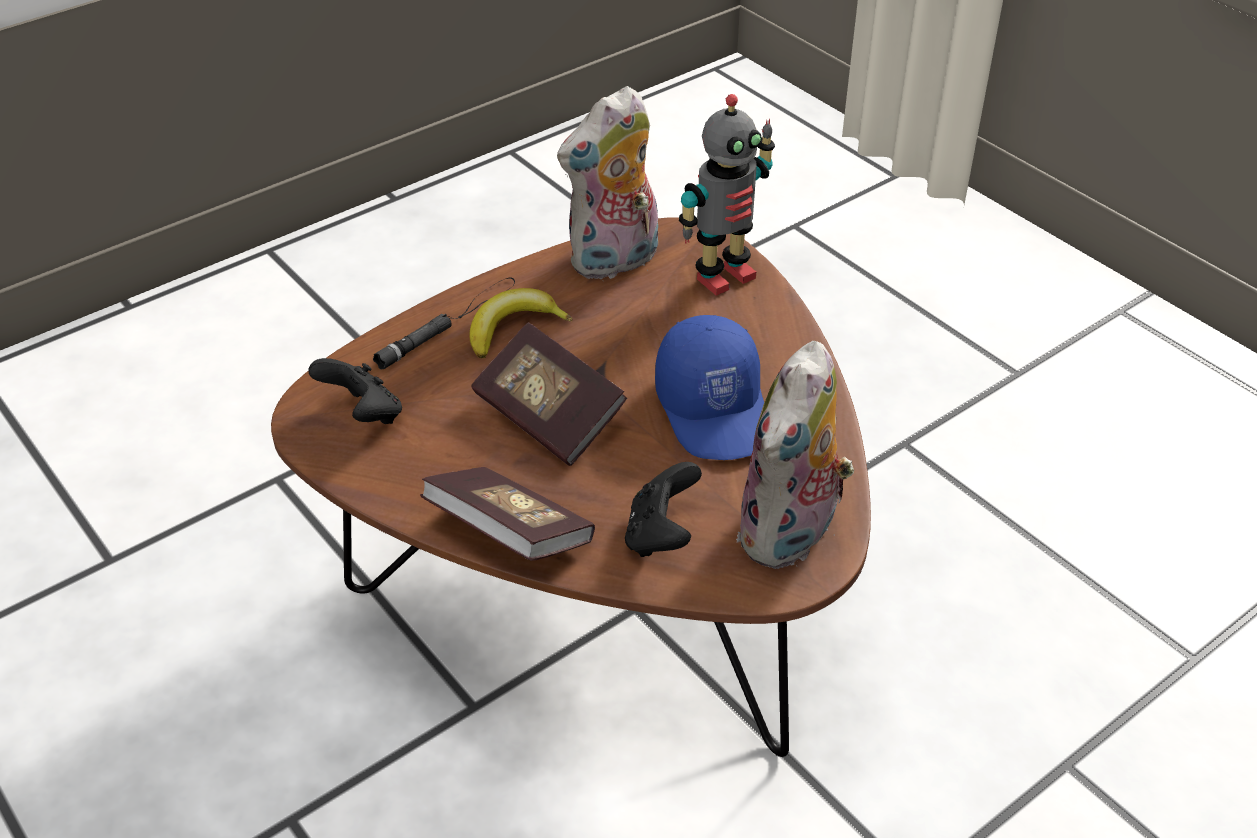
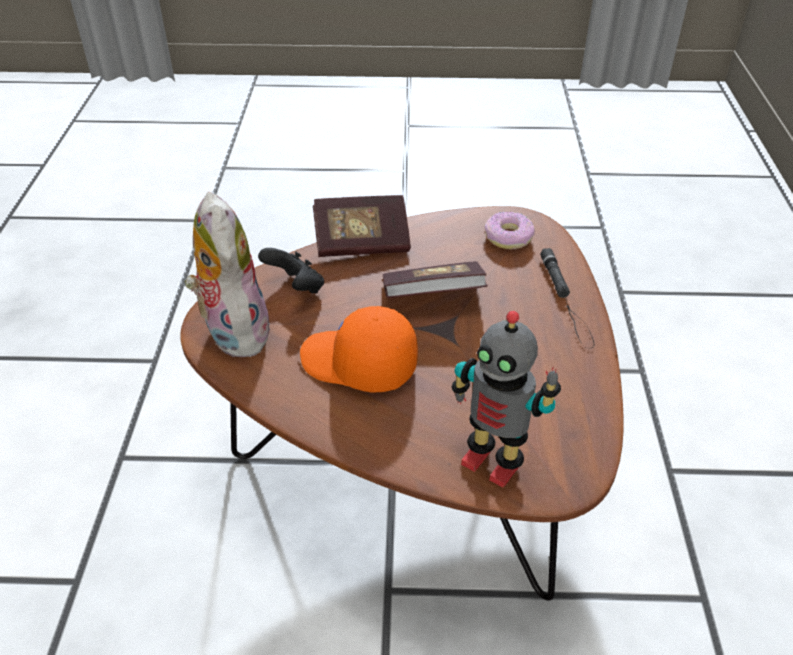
camera: 130 degrees right, 0 degrees up
(363, 415) = (508, 237): black game controller -> donut
(513, 329) = (532, 323): banana -> none
(615, 262) = (567, 412): plush toy -> none
(716, 410) = (358, 364): blue cap -> orange cap
(723, 276) = (492, 462): toy robot -> toy robot turned 60 degrees counterclockwise

